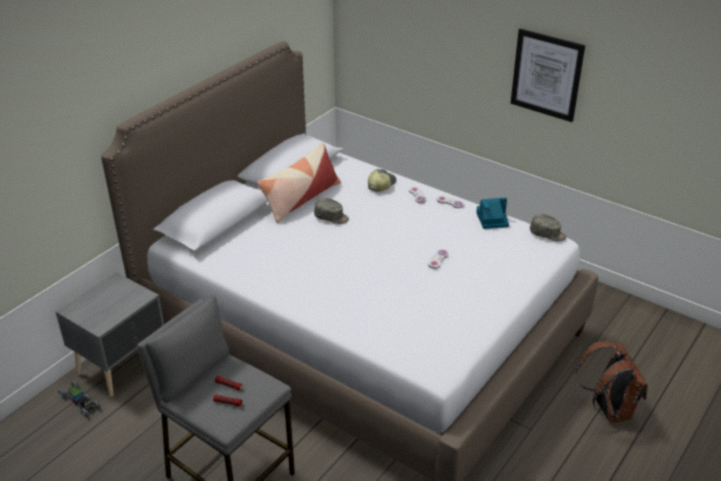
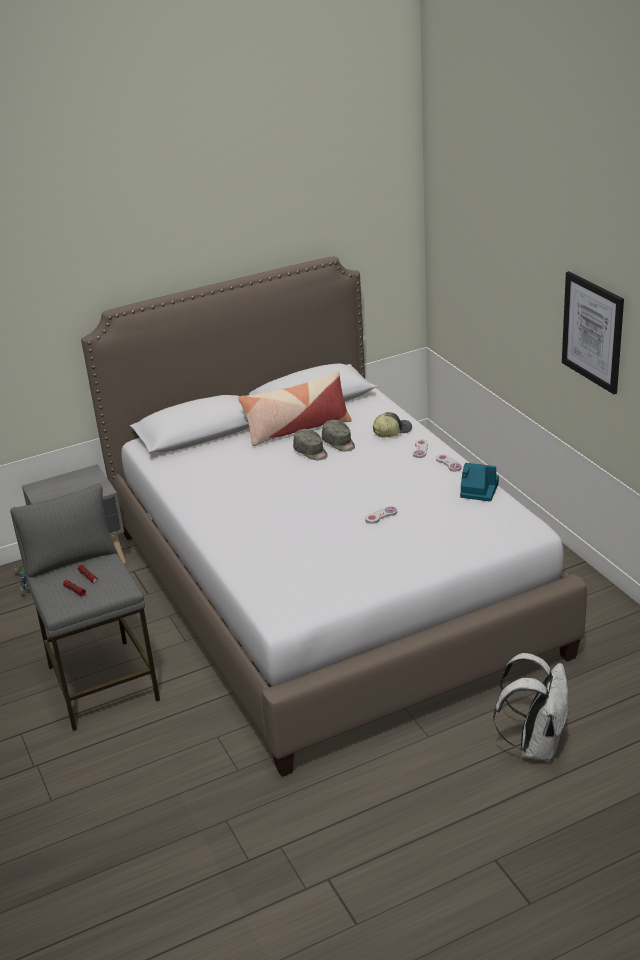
camera: 30 degrees right, 5 degrees down
(547, 234) = (528, 518): grey cap -> grey cap (339, 443)
(608, 409) = (536, 745): brown backpack -> white backpack

